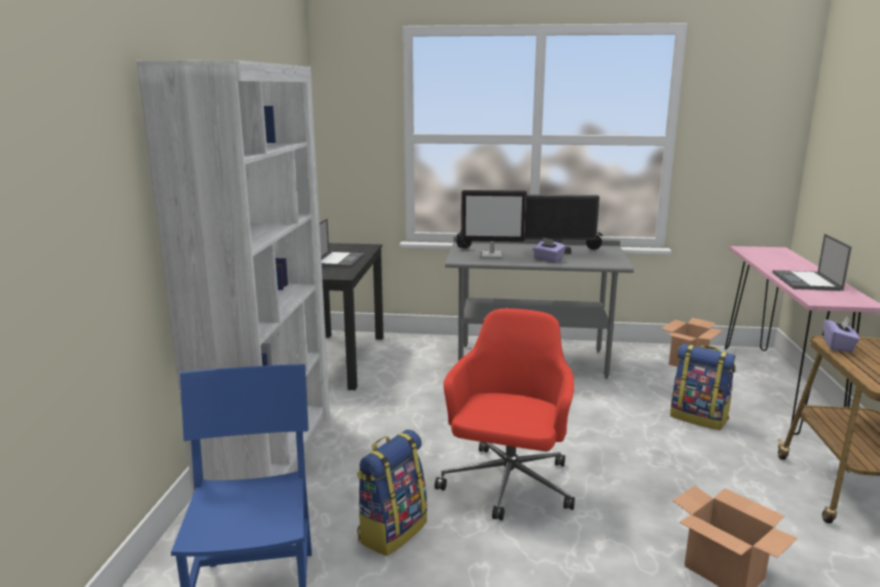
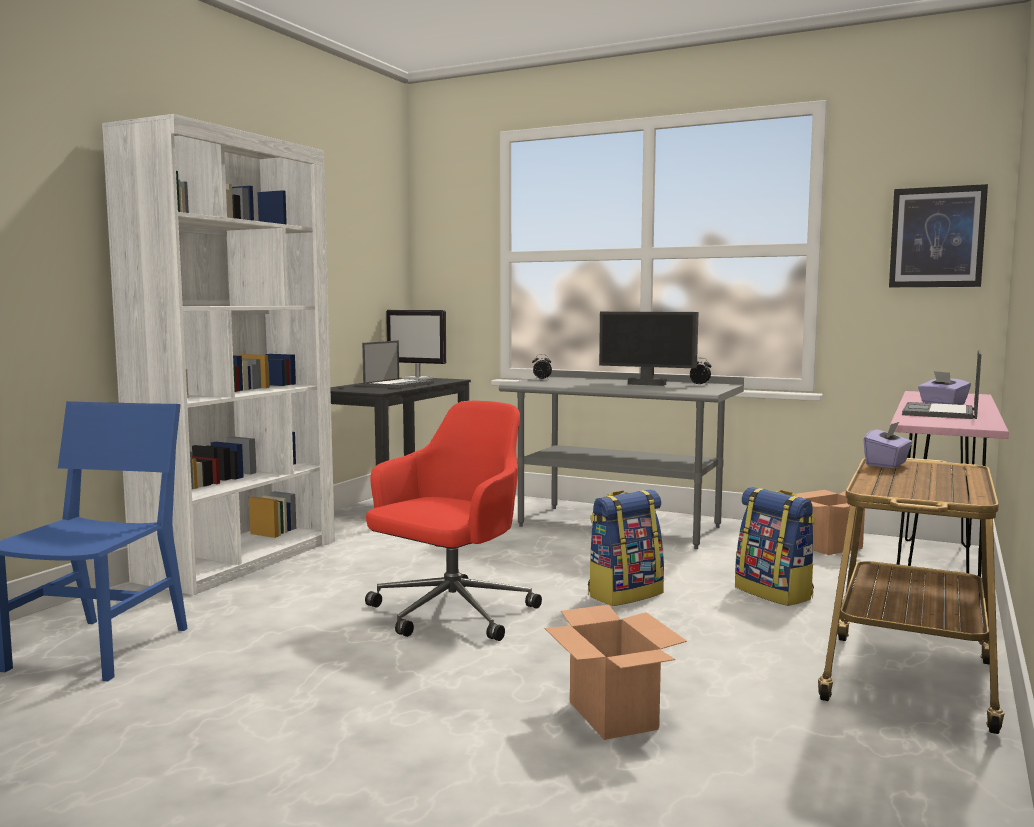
camera: 20 degrees right, 10 degrees down
(392, 531) = (282, 627): backpack -> backpack (624, 594)
(492, 255) = (564, 383): monitor -> monitor (418, 379)
(548, 259) = (623, 387): purple tissue box -> purple tissue box (942, 403)
(759, 135) = (937, 237): none -> picture

